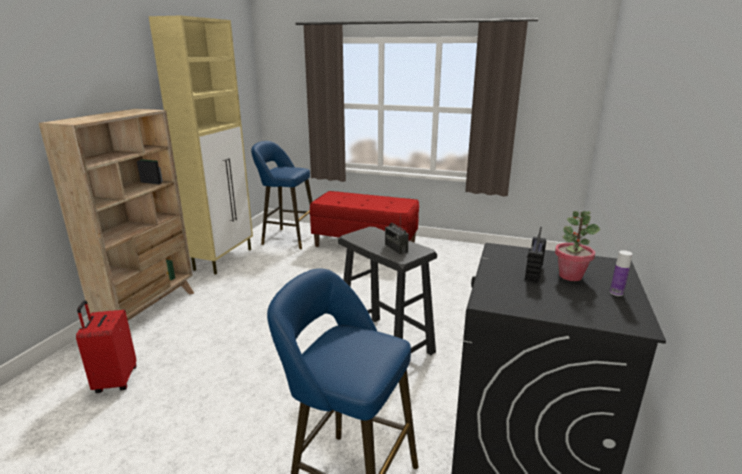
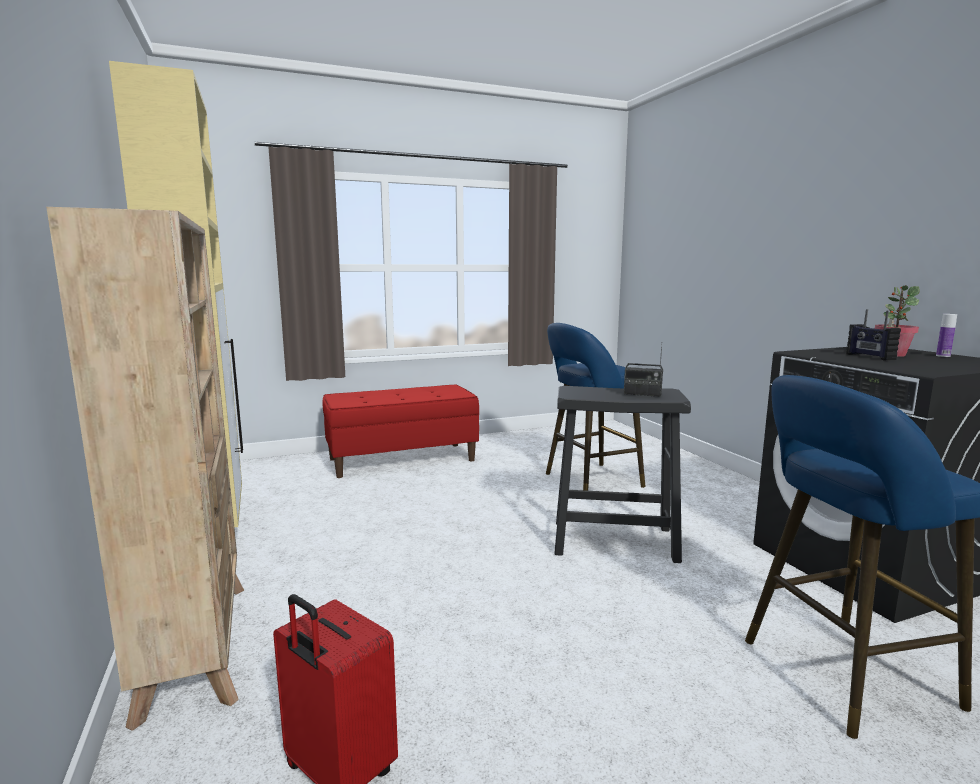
camera: 40 degrees left, 10 degrees down
(287, 238) = (275, 480): blue stool -> blue stool (588, 481)

